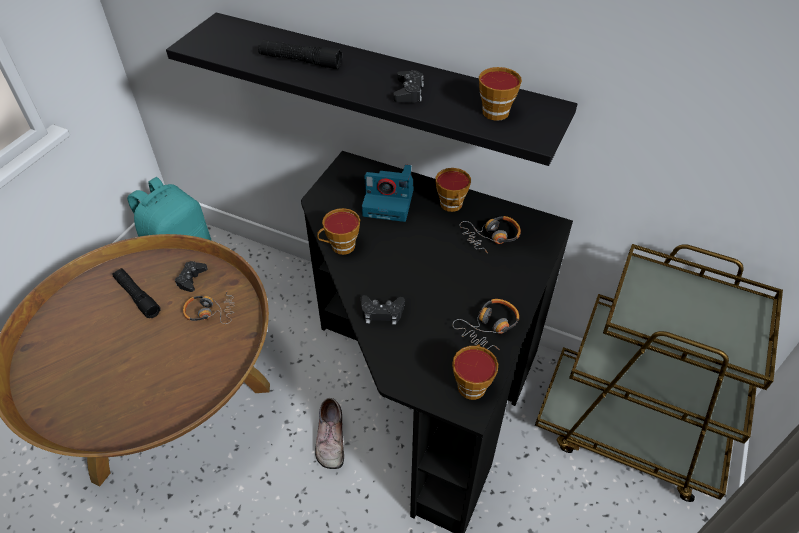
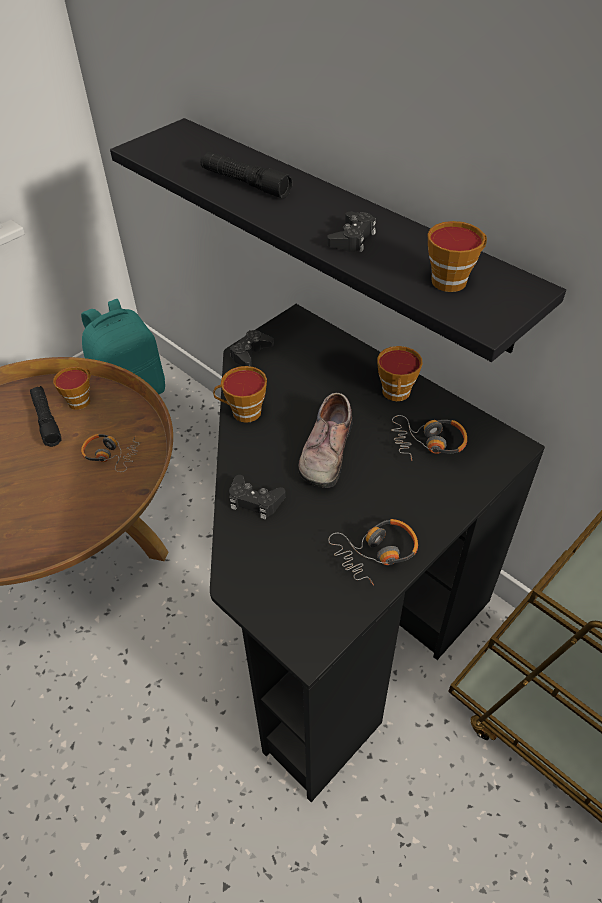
camera: 20 degrees right, 0 degrees up
(191, 279) = (107, 414): black game controller -> black game controller (250, 353)
(329, 438) = (207, 632): shoe -> shoe (324, 450)
(390, 202) = (323, 374): camera -> none
(471, 383) = (323, 617): cup -> cup (81, 400)

